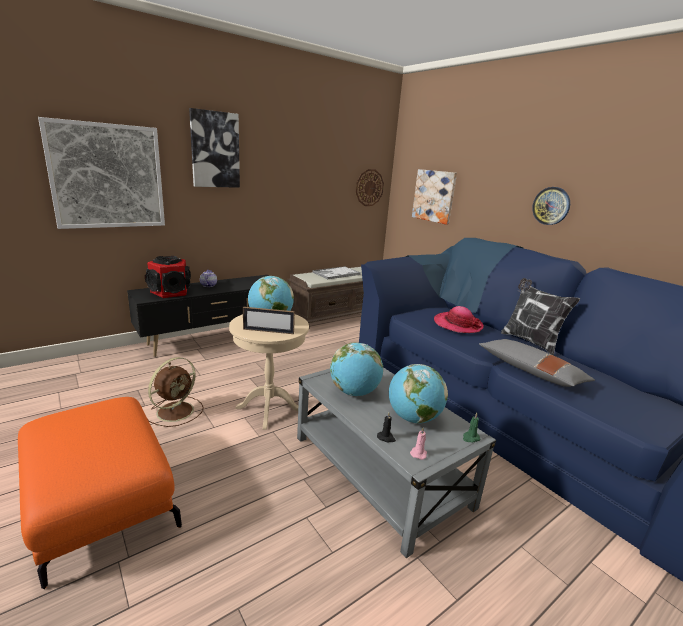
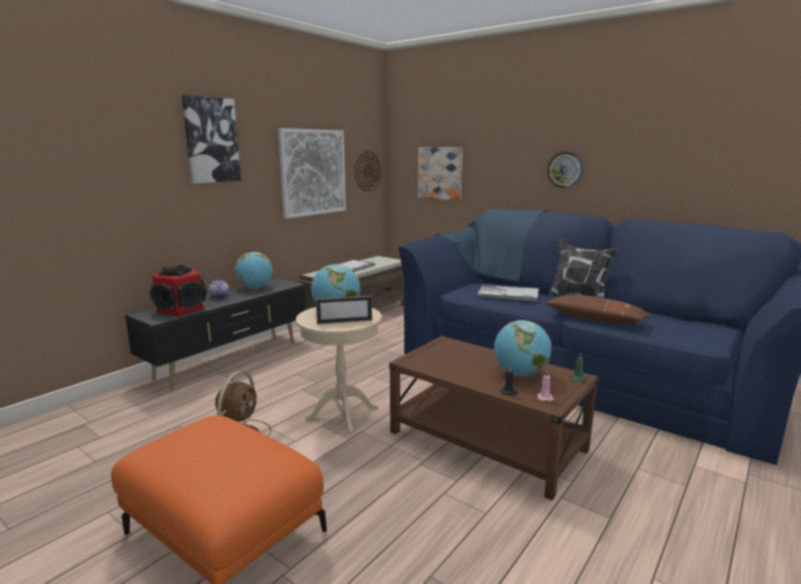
camera: 15 degrees left, 5 degrees down
(107, 176) = (96, 179): picture -> picture (313, 172)
(354, 392) = (452, 365): globe -> globe (255, 288)
(379, 471) = (487, 441): grey coffee table -> brown coffee table
(457, 324) = (507, 293): hat -> tray
(530, 371) = (596, 319): grey pillow -> brown pillow

